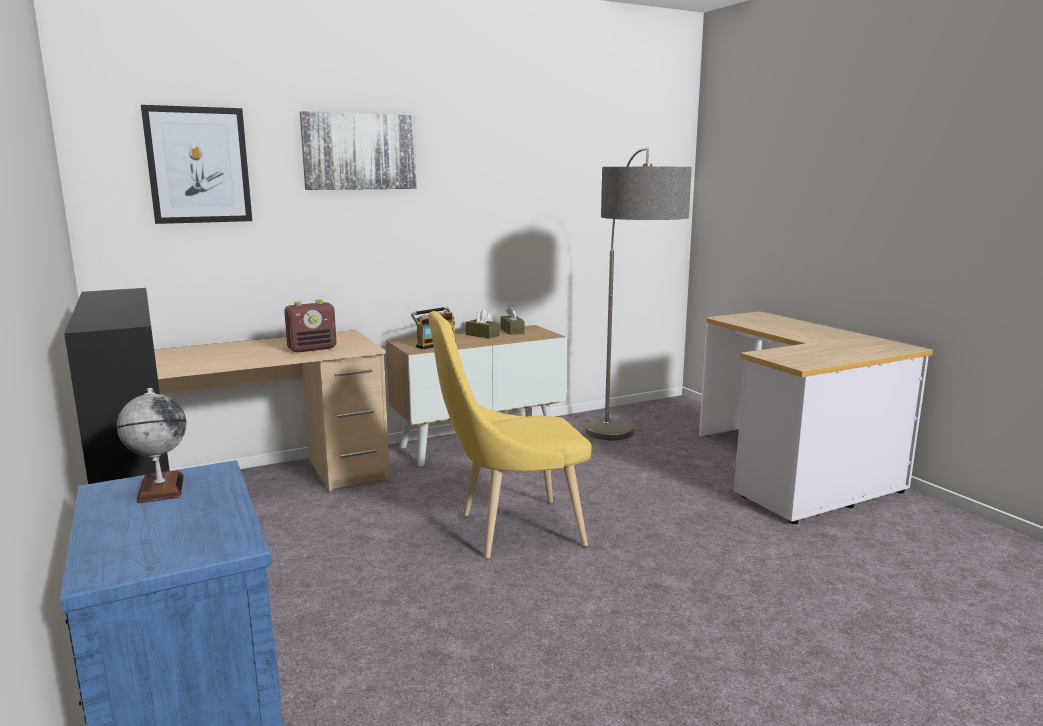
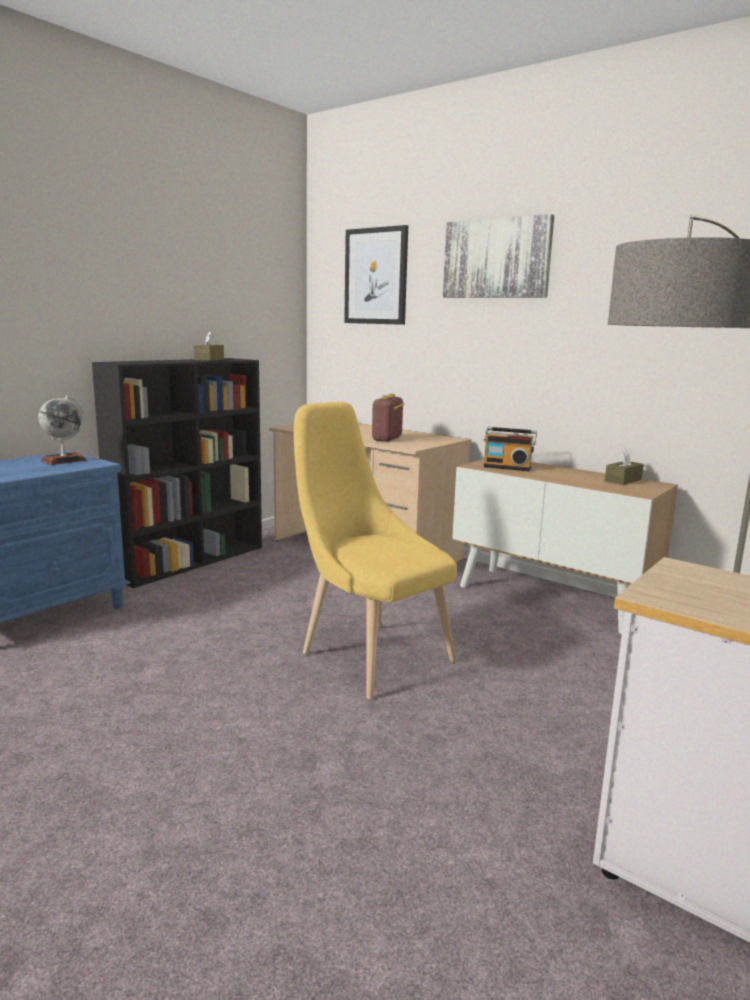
camera: 65 degrees right, 0 degrees up
(312, 349) = (387, 439): radio -> radio turned 75 degrees clockwise
(482, 335) = (579, 474): brown tissue box -> brown tissue box (209, 359)

